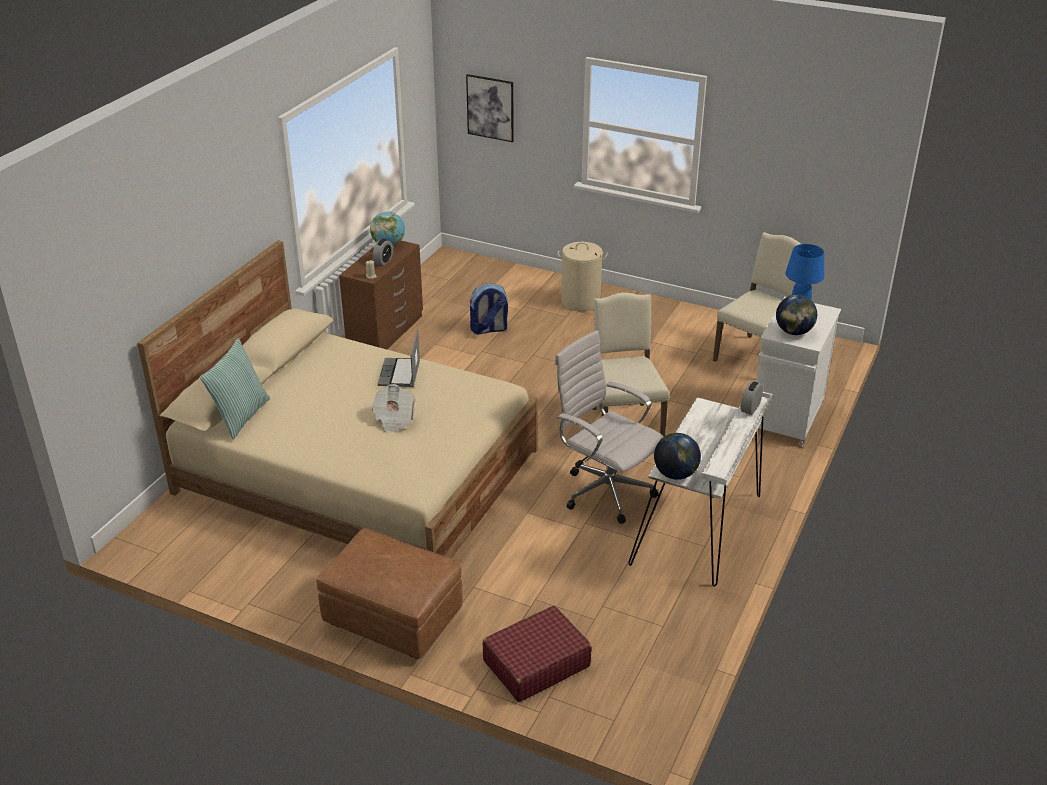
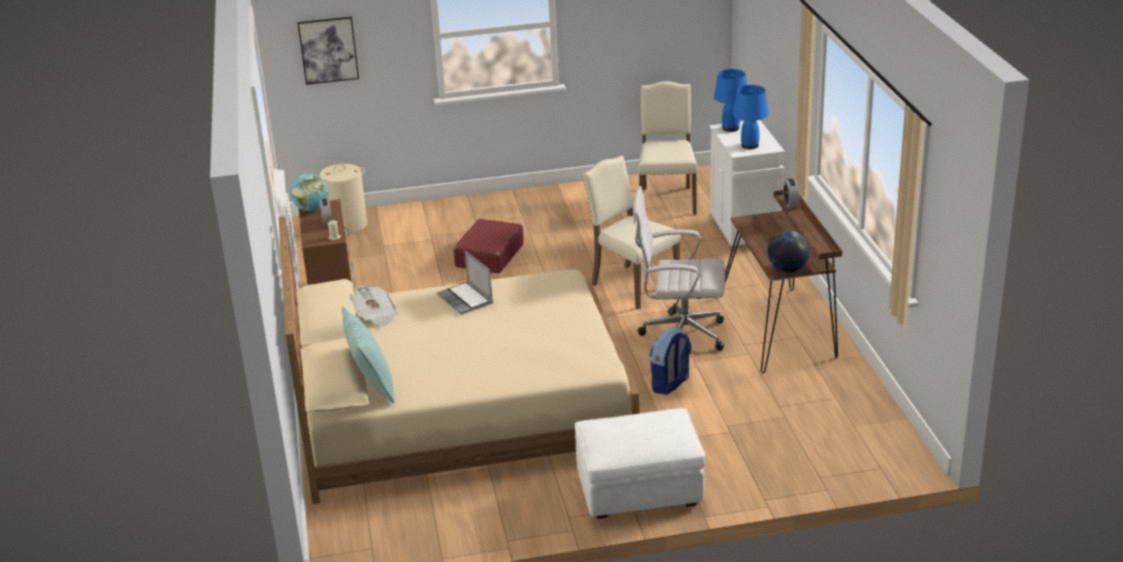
camera: 35 degrees left, 5 degrees down
(392, 618) = (639, 490): brown ottoman -> white ottoman
(394, 419) = (514, 329): newspaper -> newspaper (376, 317)
(489, 329) = (425, 264): backpack -> backpack (670, 384)
(536, 663) = (783, 463): red suitcase -> red suitcase (489, 256)
(581, 301) = (475, 214): beige laundry basket -> beige laundry basket (347, 225)
(700, 528) = (780, 328): white desk -> brown desk
(793, 332) = (750, 145): globe -> blue table lamp

